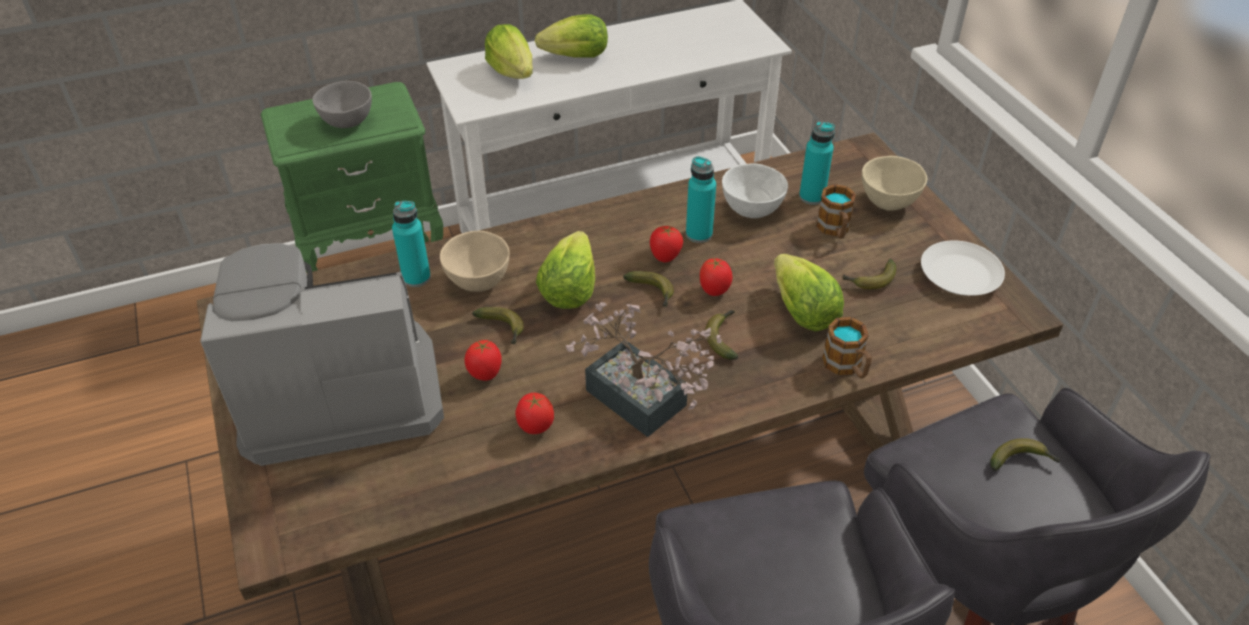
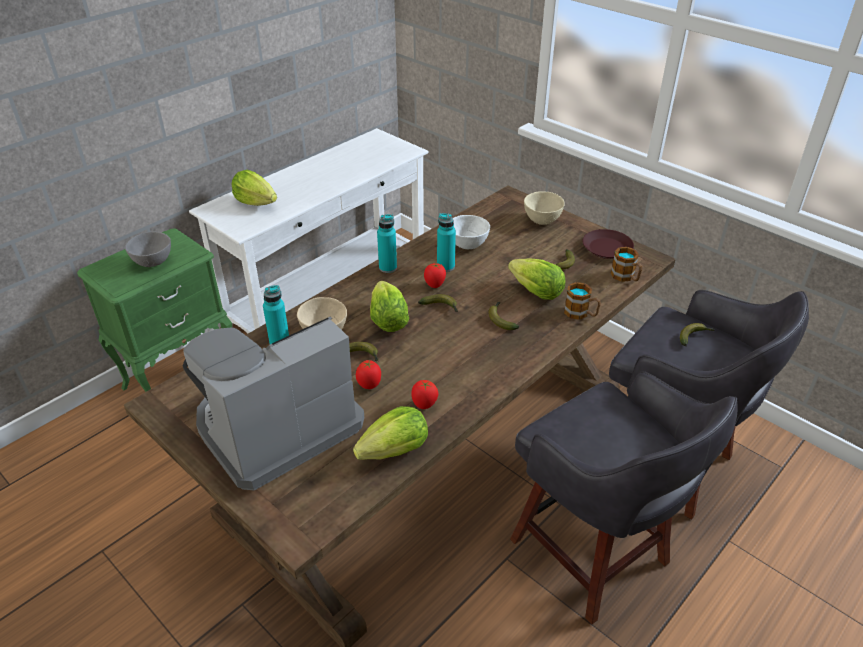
camera: 25 degrees left, 5 degrees down
(576, 57) = (294, 184): lettuce -> lettuce (395, 451)
(643, 405) = (481, 371): potted plant -> none
(714, 291) = (477, 295): tomato -> none
(812, 197) = (497, 228): turquoise bottle -> turquoise bottle (388, 268)
(835, 230) = (523, 243): mug -> mug (626, 277)
(961, 275) = (607, 248): white plate -> brown plate

